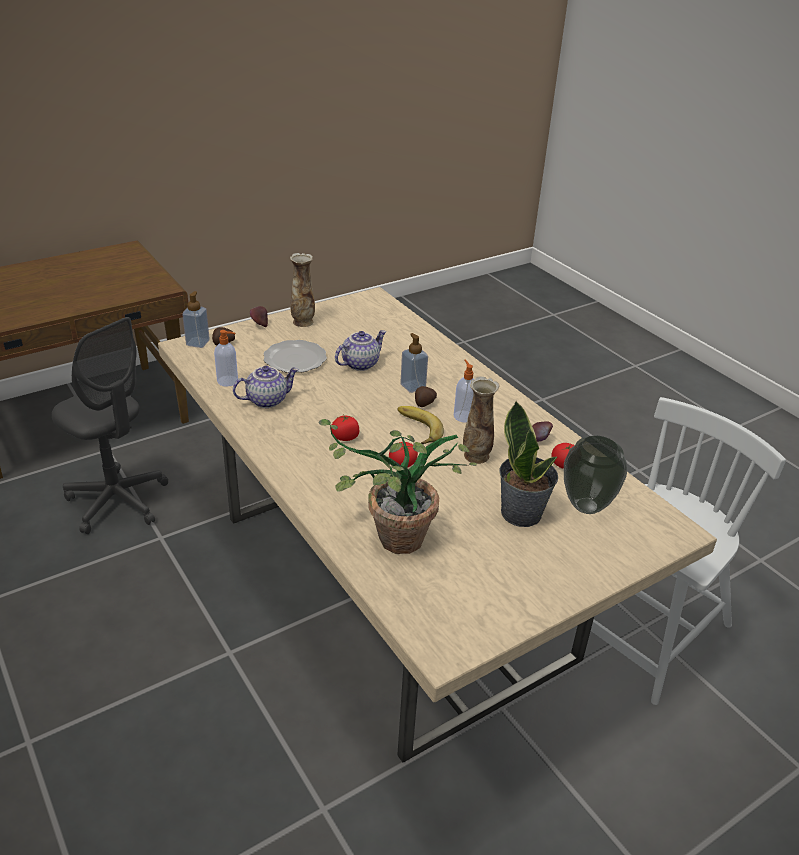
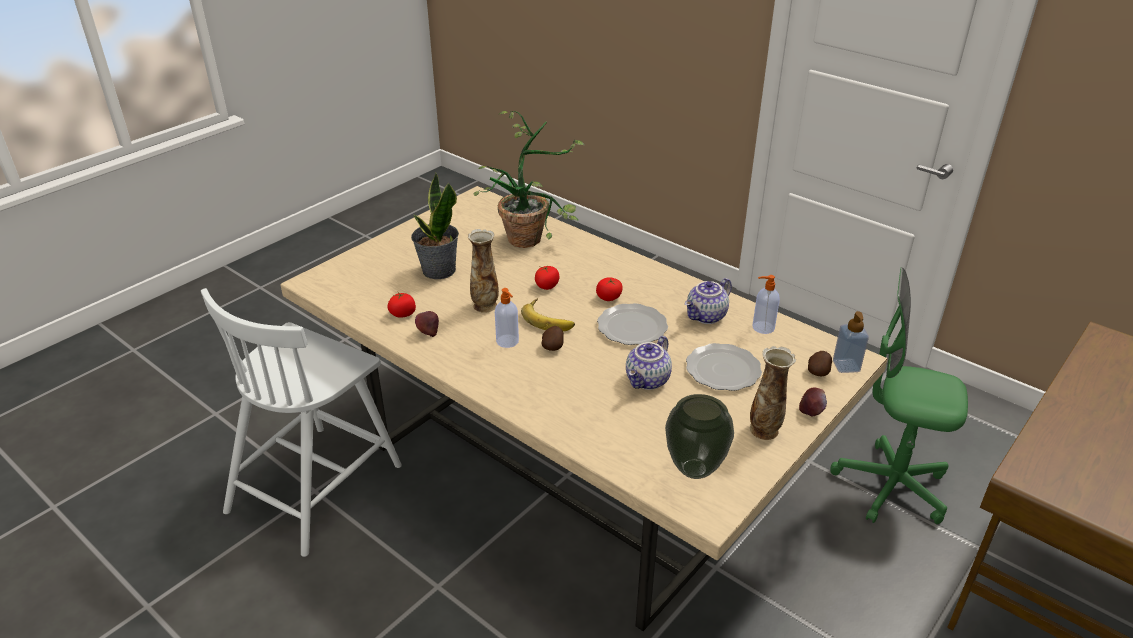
camera: 165 degrees right, 0 degrees up
(118, 501) = (890, 486): grey office chair -> green office chair
(343, 404) = (632, 327): none -> plate
(413, 386) = (574, 364): soap dispenser -> none
(587, 506) = (384, 284): vase -> vase (693, 468)

